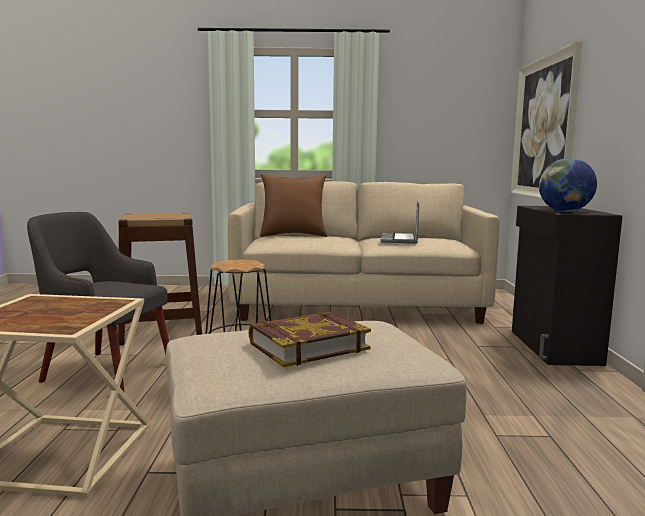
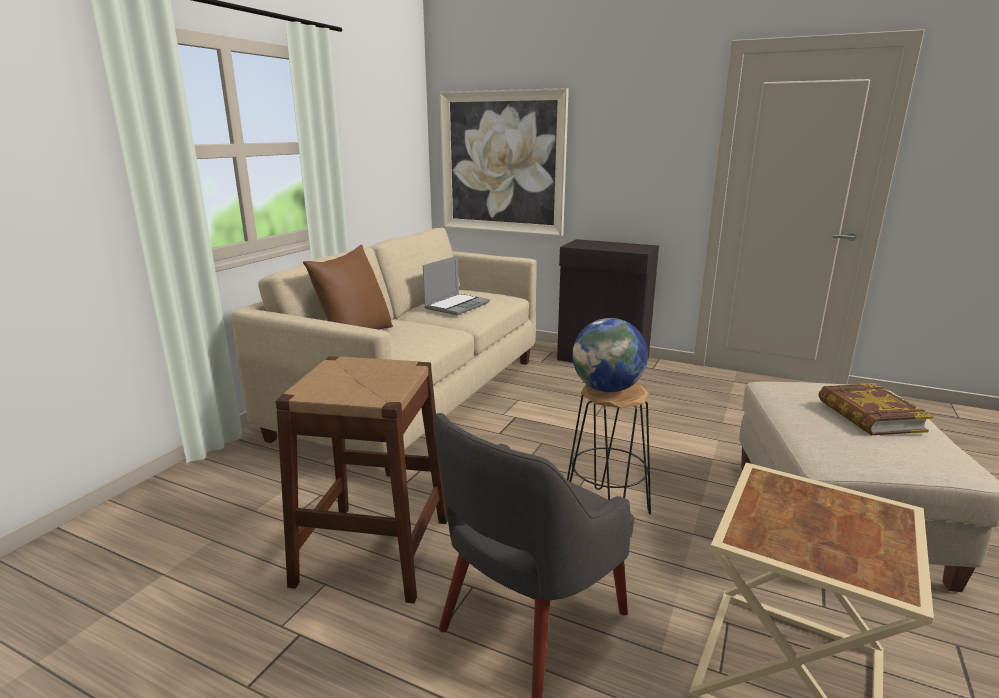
camera: 65 degrees left, 10 degrees up
(400, 240) = (457, 305): laptop -> laptop turned 90 degrees counterclockwise
(565, 211) = (624, 248): globe -> globe (607, 389)

